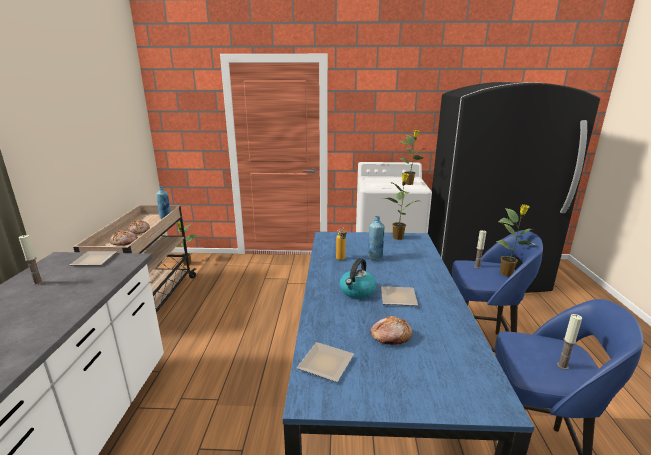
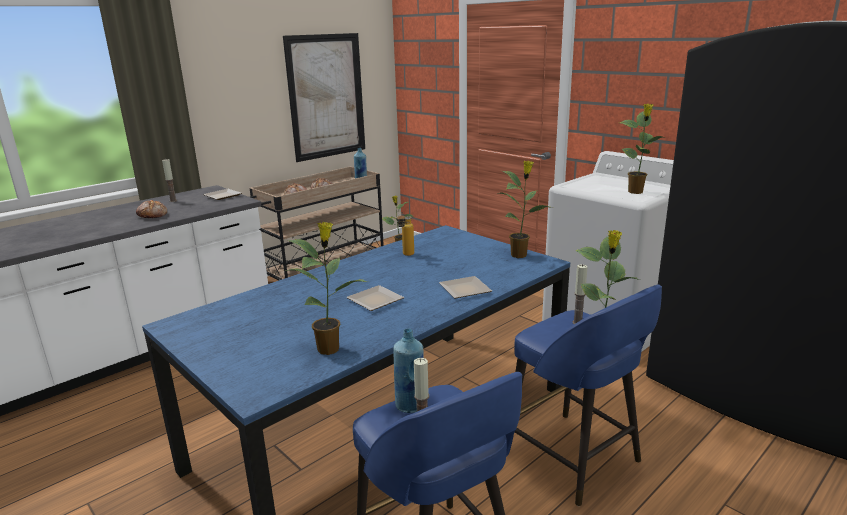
camera: 45 degrees right, 0 degrees up
(111, 143) = (326, 96): none -> picture
(326, 365) = (220, 314): plate -> plate (464, 291)
(357, 291) = (355, 282): kettle -> none
(375, 258) = (442, 264): blue bottle -> blue bottle (410, 406)
(390, 336) = (299, 320): bread -> bread (153, 215)
(454, 344) = (330, 348): none -> potted plant

